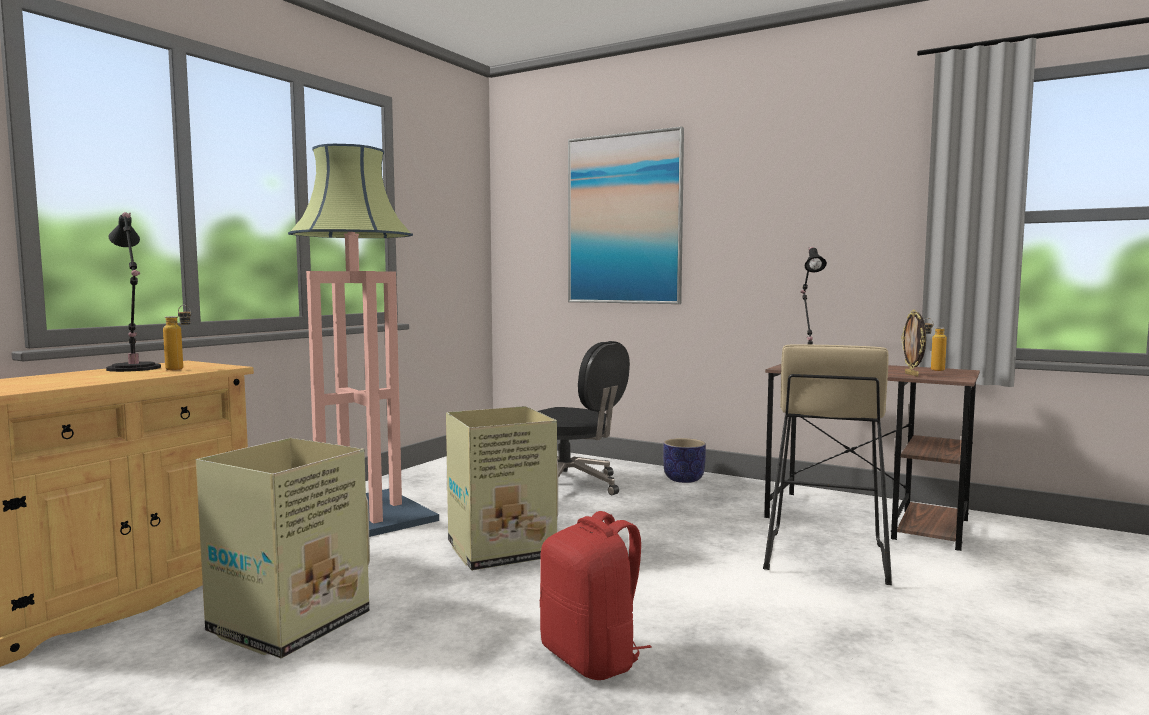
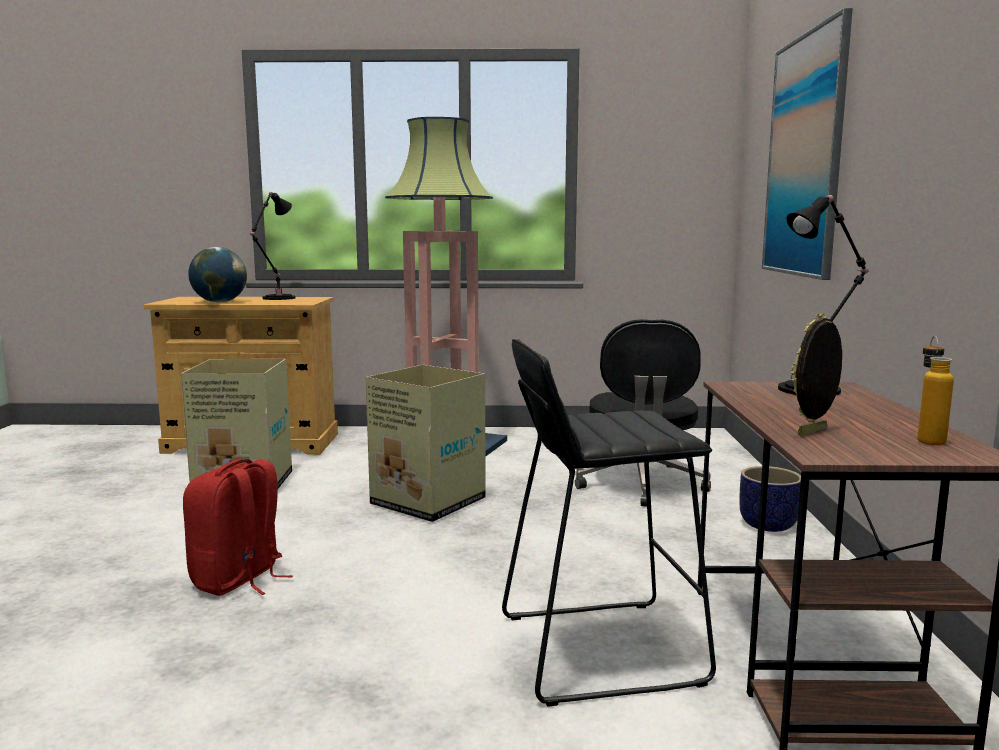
camera: 60 degrees right, 5 degrees up
(93, 380) = (219, 302): none -> globe
(180, 369) = (283, 301): bottle -> none
(824, 557) = (598, 649): beige stool -> black stool

